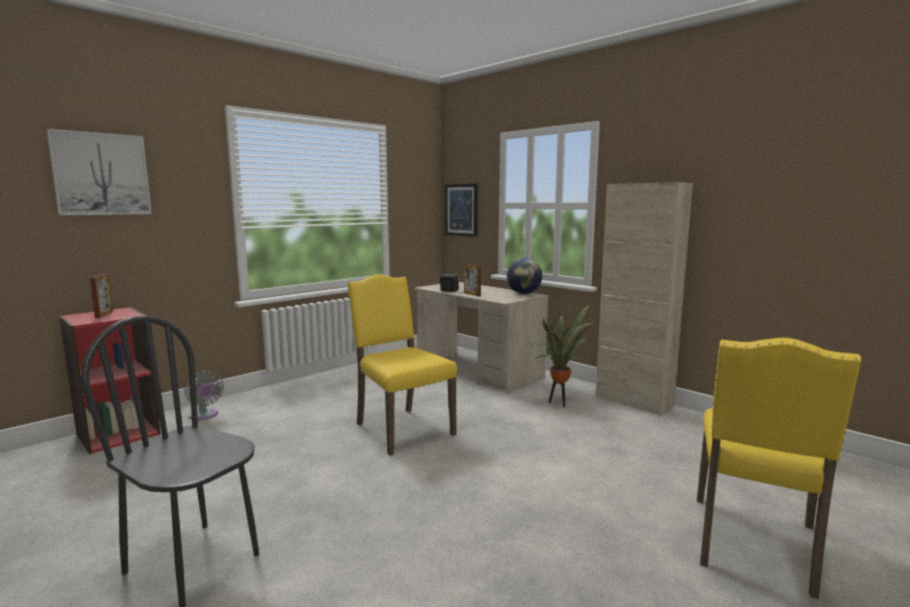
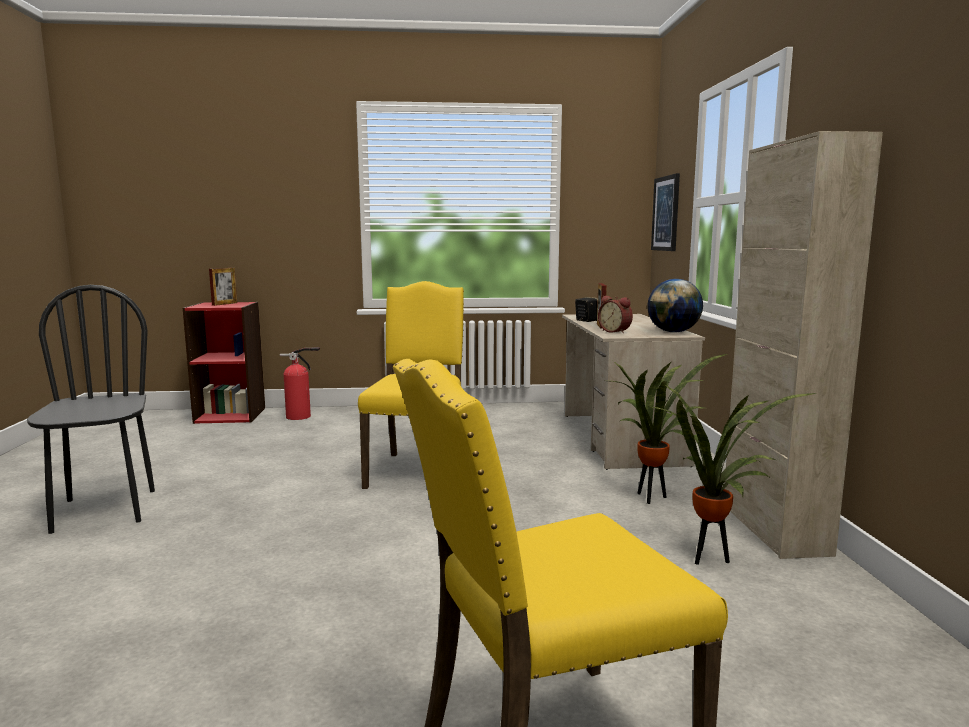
camera: 40 degrees right, 0 degrees up
(101, 174) = (240, 177): picture -> none
(204, 415) = (301, 417): grey fan -> fire extinguisher
(495, 297) = (615, 331): none -> alarm clock
(639, 427) = (710, 559): none -> potted plant

